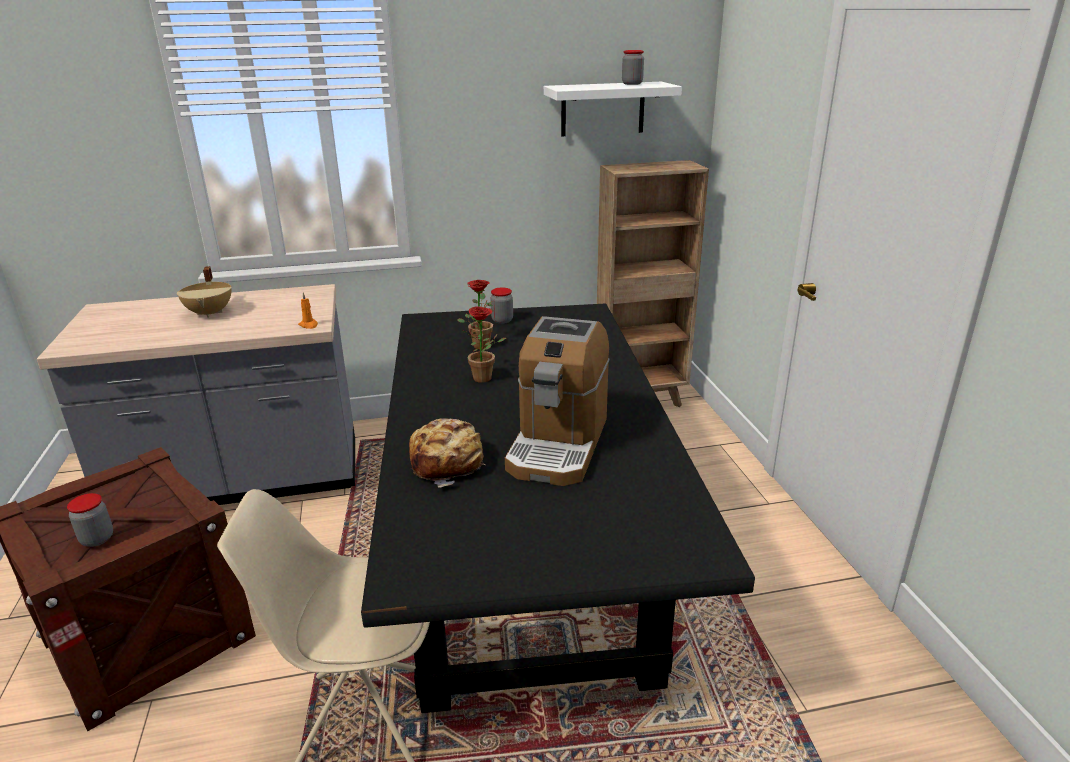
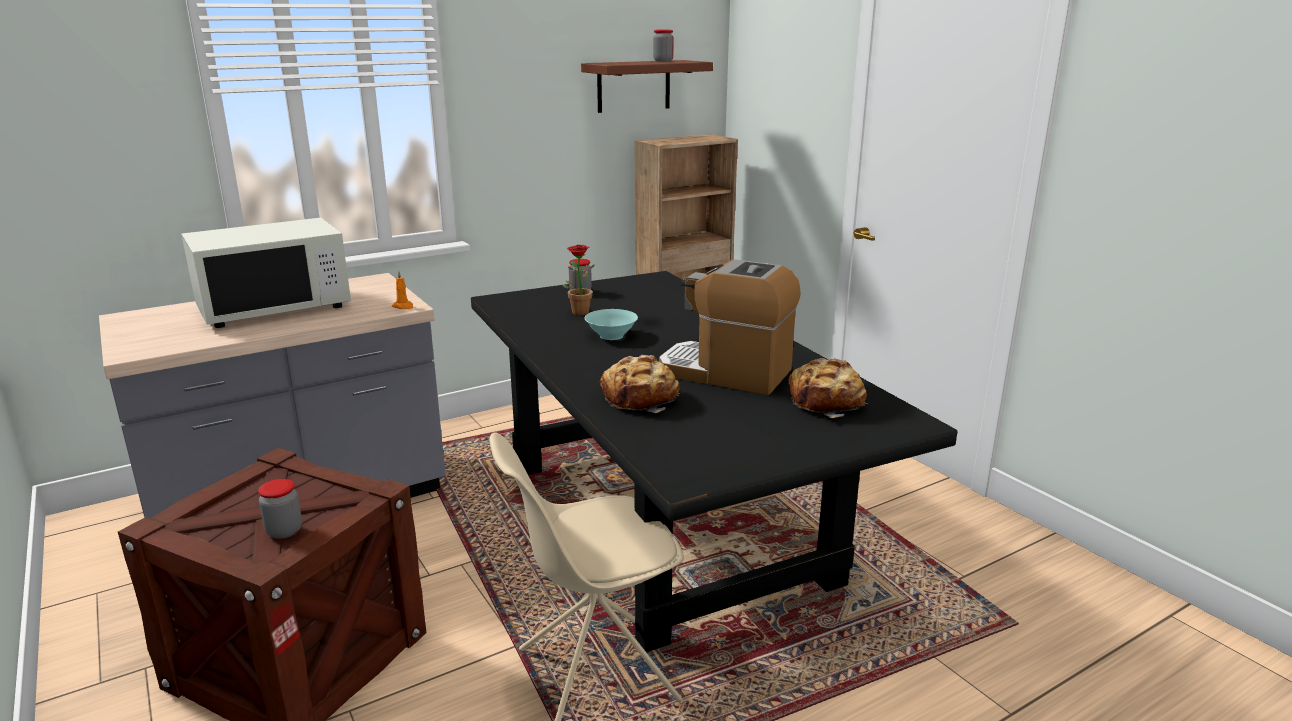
camera: 20 degrees left, 5 degrees down
(211, 313) = (274, 308): beige cooking pot -> white microwave
(486, 378) = (612, 336): potted plant -> turquoise bowl
(558, 444) = (726, 373): coffee machine -> coffee machine turned 120 degrees clockwise
(602, 109) = (633, 86): white shelf -> brown shelf
(633, 504) = (827, 402): none -> bread

